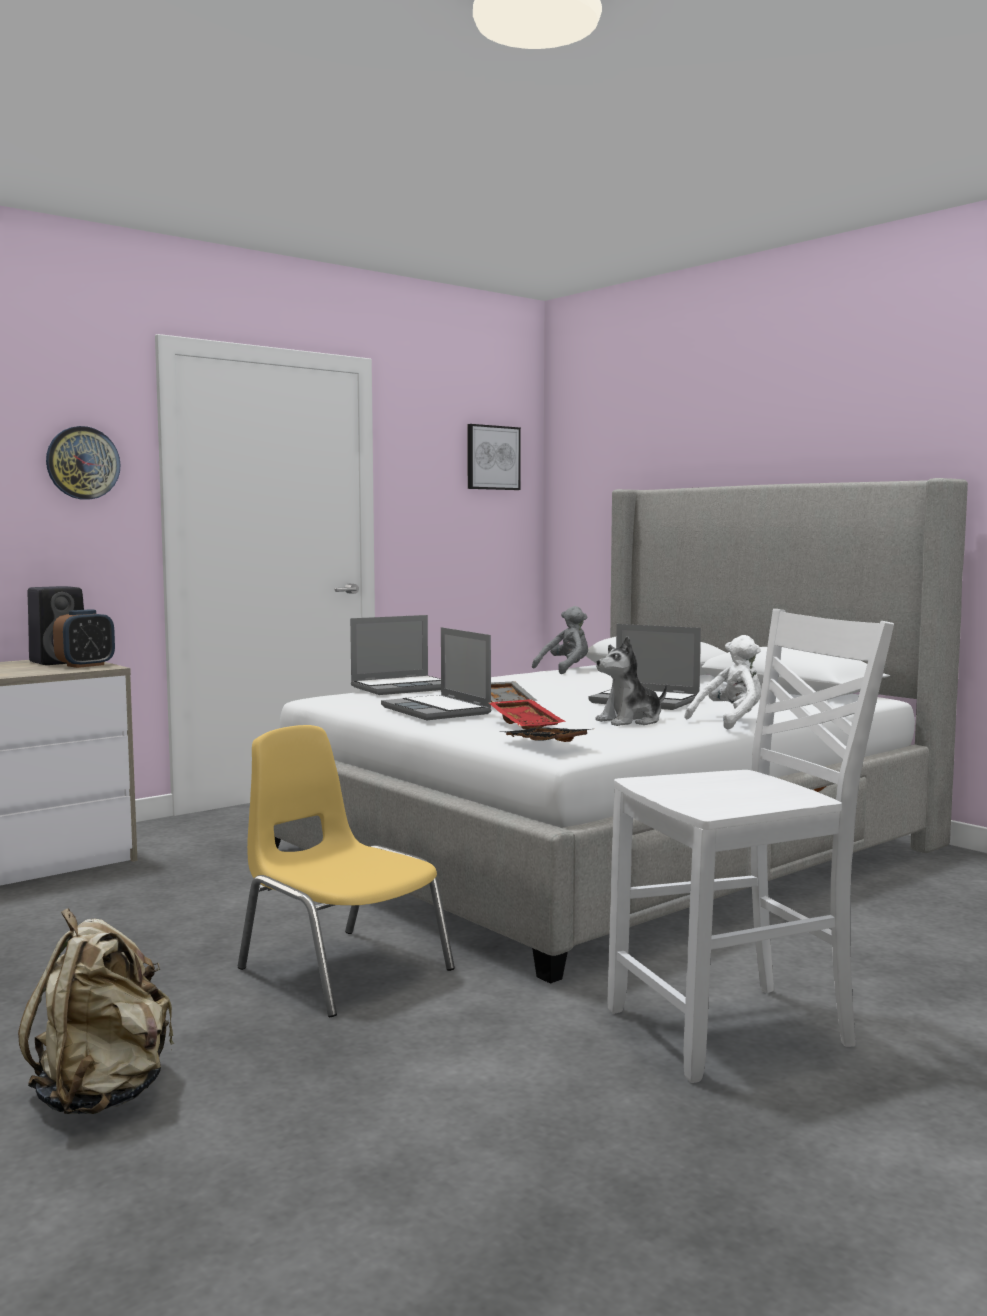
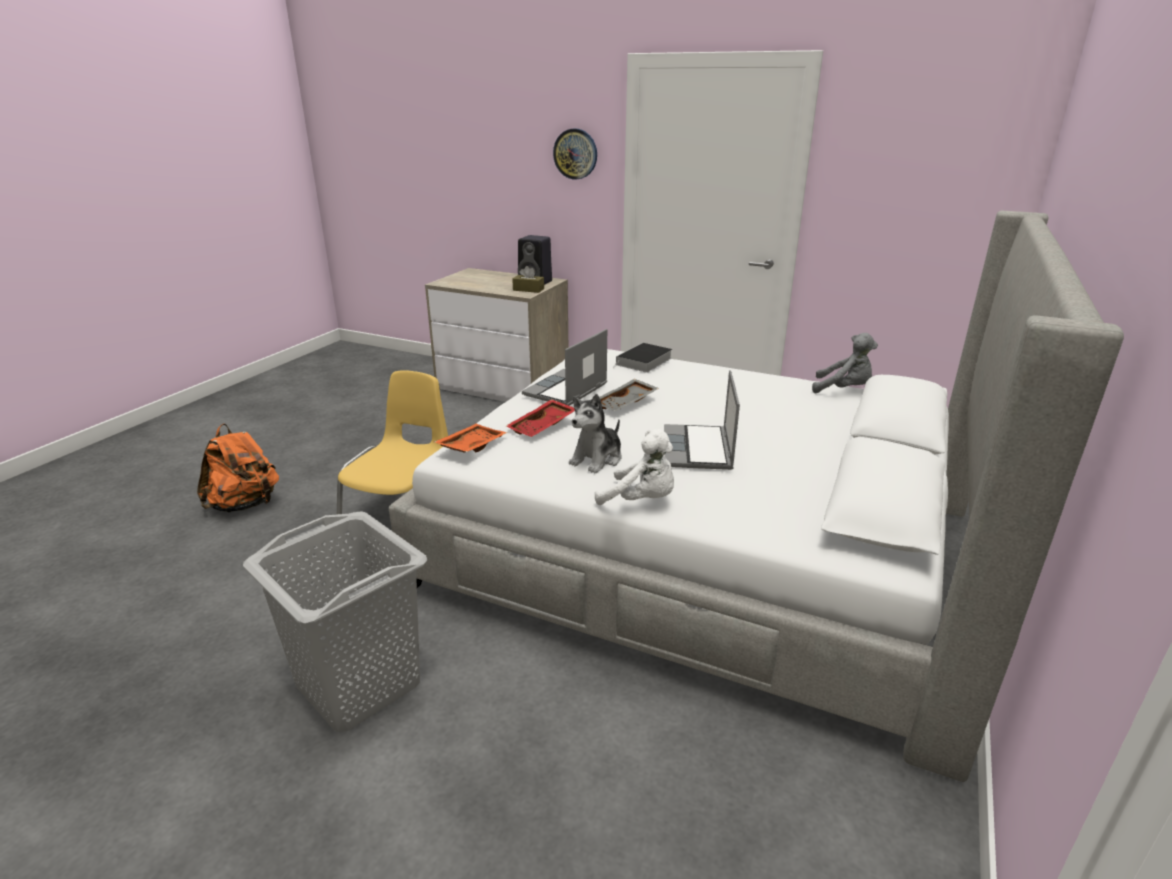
camera: 65 degrees right, 20 degrees up
(85, 665) = (528, 289): alarm clock -> brown tissue box
(103, 1094) = (245, 505): beige backpack -> orange backpack
(403, 687) = (643, 362): laptop -> book
(492, 457) = (967, 148): picture -> none
(544, 744) = (471, 446): black tray -> orange tray
(631, 721) = (597, 459): plush toy -> plush toy turned 90 degrees counterclockwise
(735, 1029) = (359, 685): white chair -> grey laundry basket

